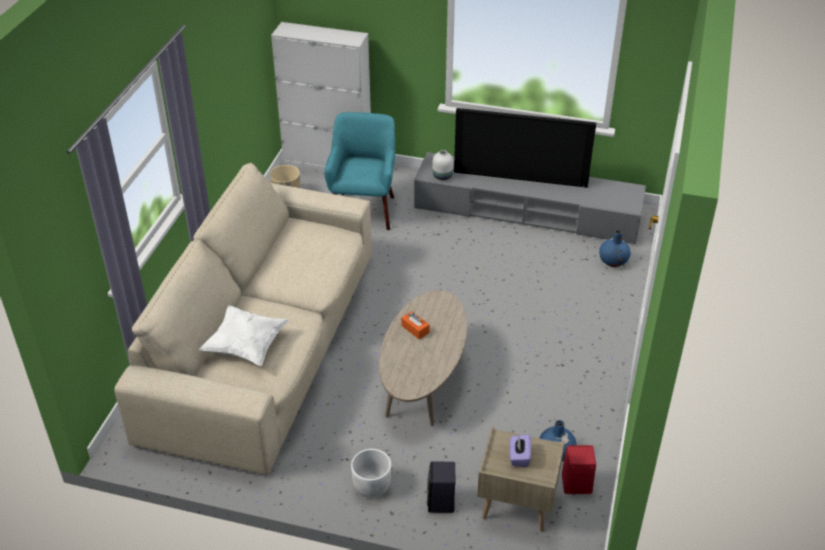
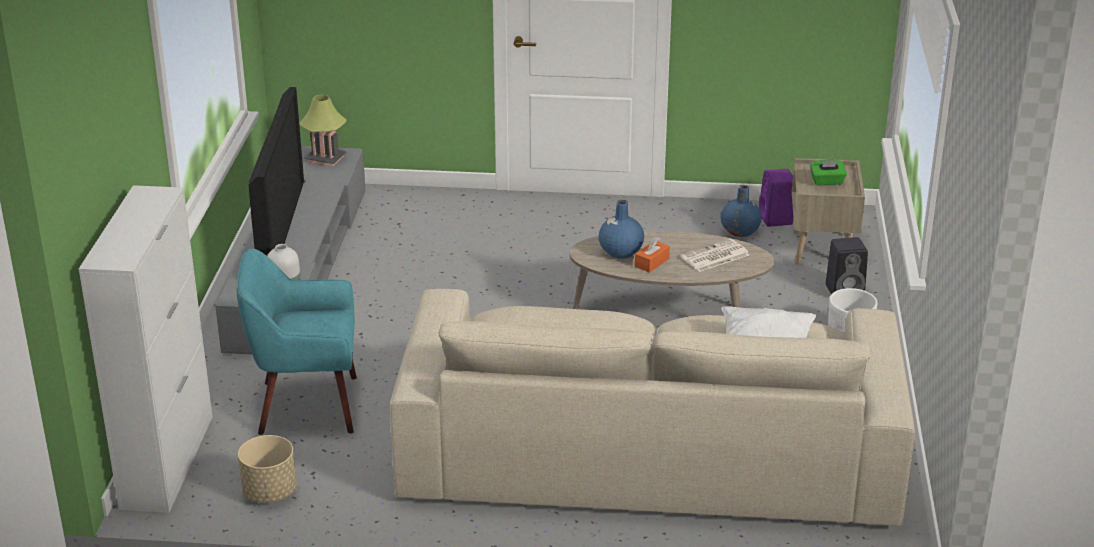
camera: 100 degrees left, 10 degrees down
(416, 365) = (714, 257): none -> newspaper
(519, 457) = (827, 182): purple tissue box -> green tissue box
(575, 484) = (776, 220): red speaker -> purple speaker
(613, 261) = (400, 206): blue vase -> blue vase (620, 251)
(623, 198) = (325, 159): none -> table lamp

